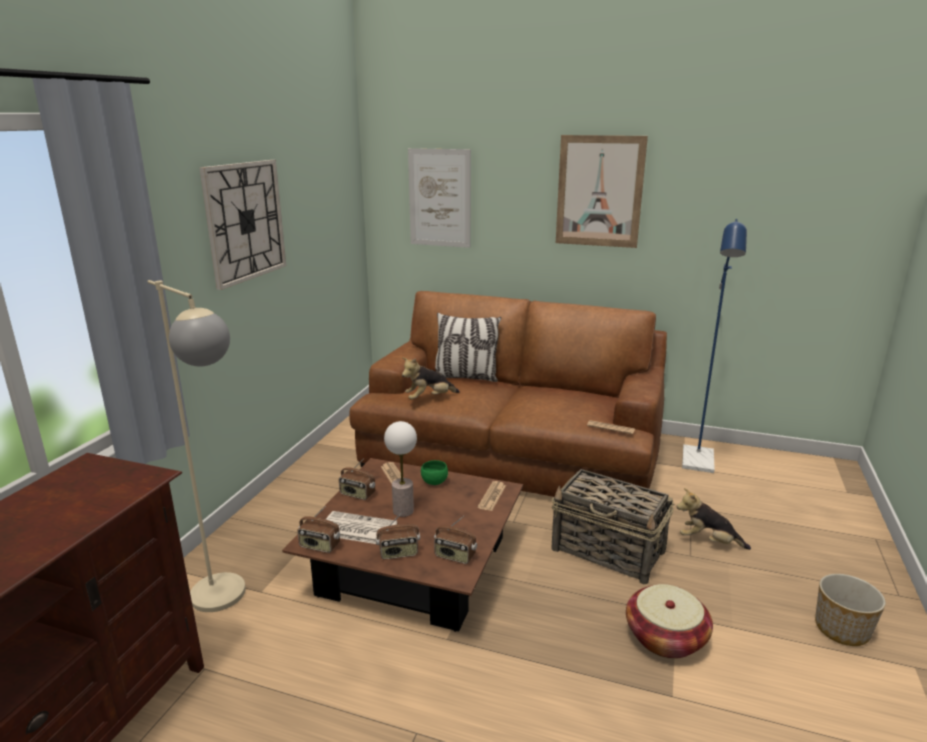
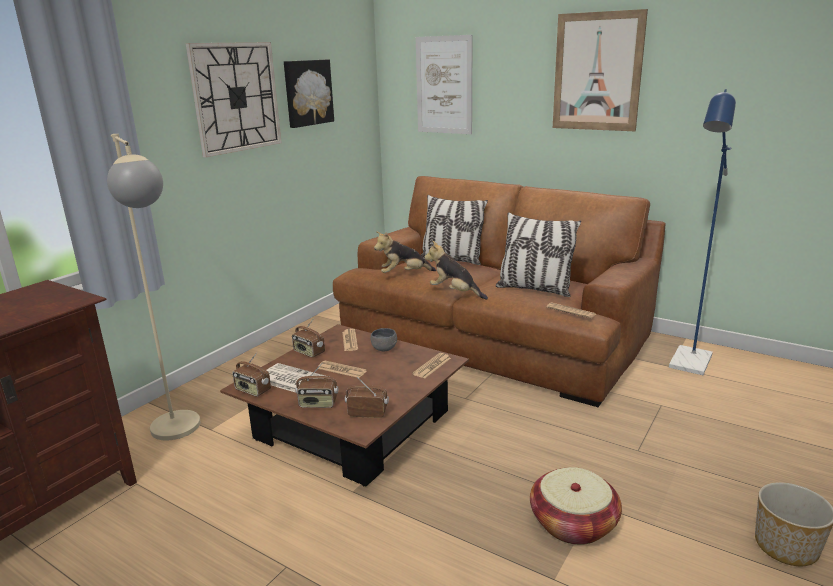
camera: 15 degrees right, 0 degrees up
(306, 209) = (307, 93): none -> picture
(403, 511) = (341, 370): table lamp -> newspaper
(433, 482) = (383, 349): green bowl -> grey bowl
(454, 556) = (367, 413): radio -> radio turned 150 degrees clockwise
(565, 406) = (534, 289): none -> pillow
(609, 551) = (550, 436): basket -> none
(708, 541) = (665, 439): plush toy -> plush toy (455, 293)

